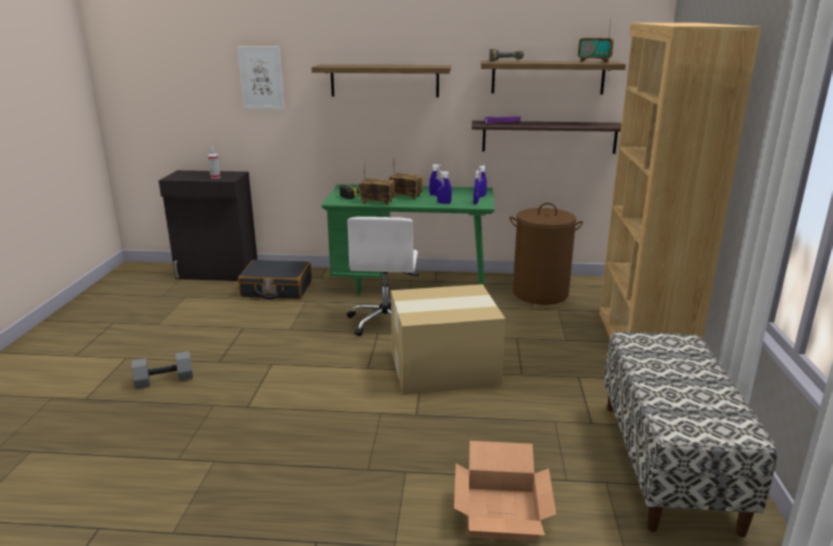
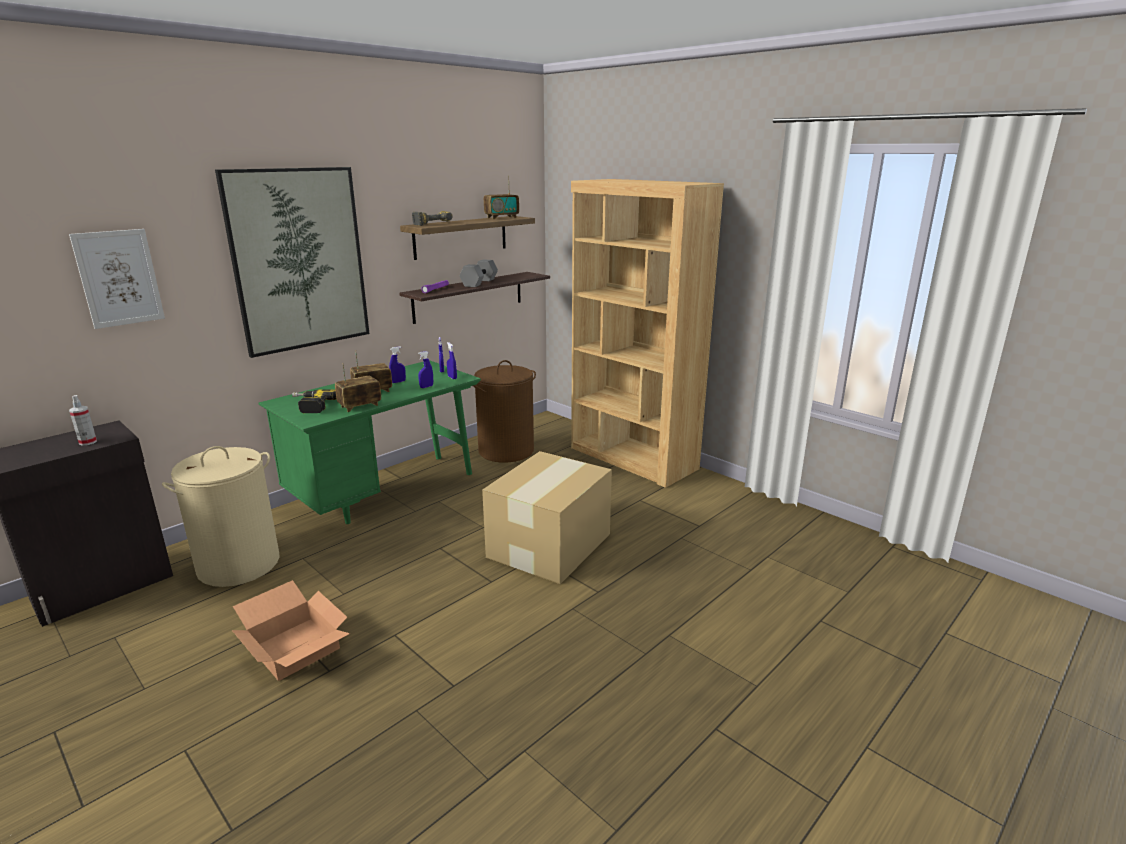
camera: 50 degrees left, 0 degrees up
(165, 379) = (300, 731): grey dumbbell -> grey dumbbell (479, 283)
(276, 289) = (239, 564): black suitcase -> beige laundry basket
(384, 80) = (299, 260): shelf -> picture
(386, 322) = (428, 535): white office chair -> none
(503, 514) = (763, 615): cardboard box -> cardboard box (296, 648)
(668, 463) = (770, 525): bench -> none

